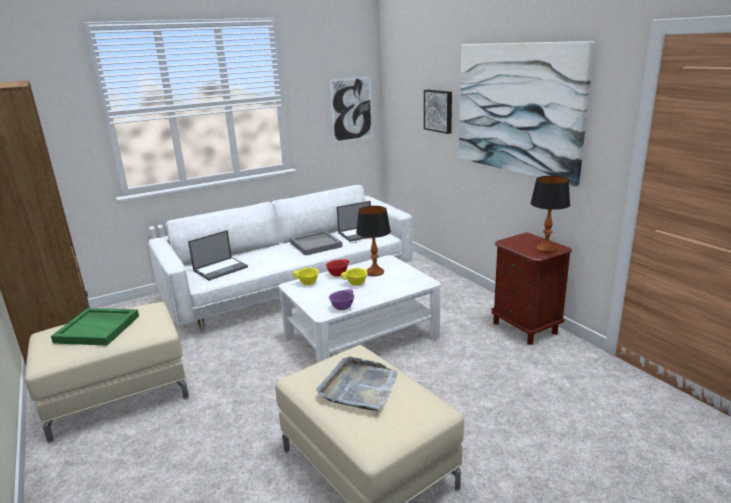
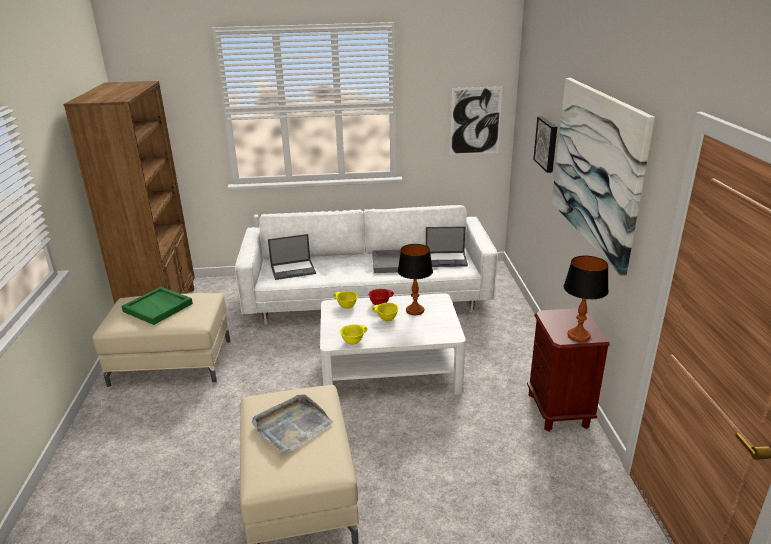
camera: 25 degrees right, 5 degrees up
(342, 308) = (353, 341): purple bowl -> yellow bowl

